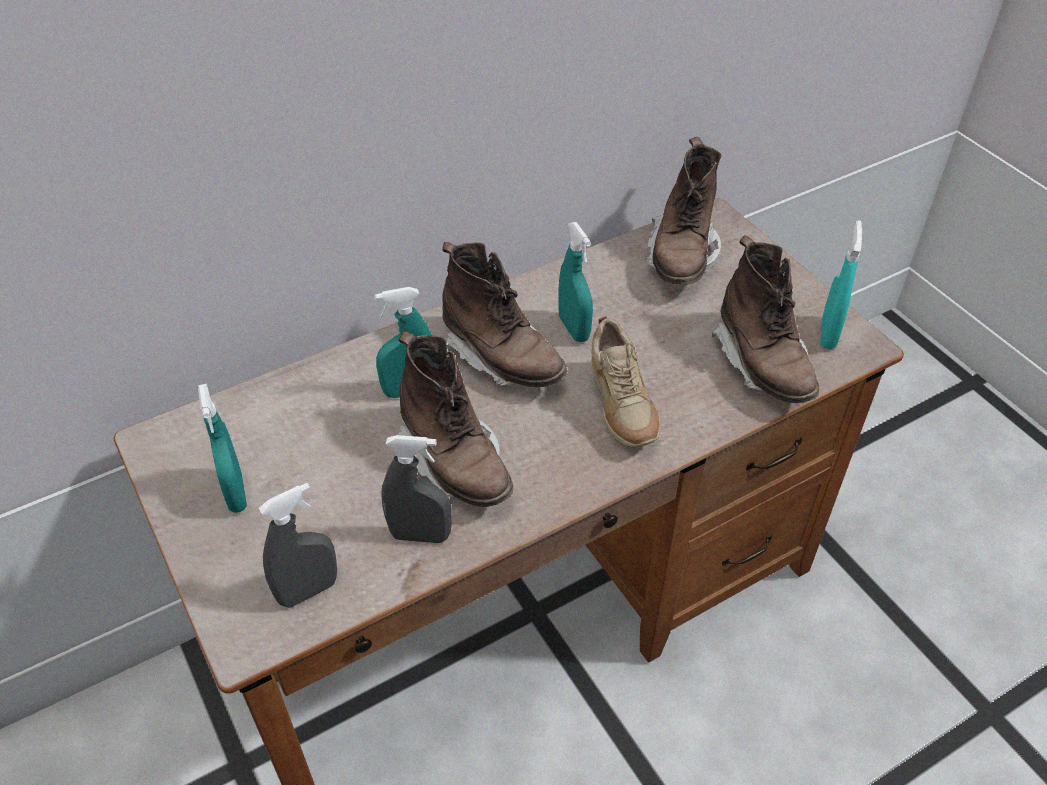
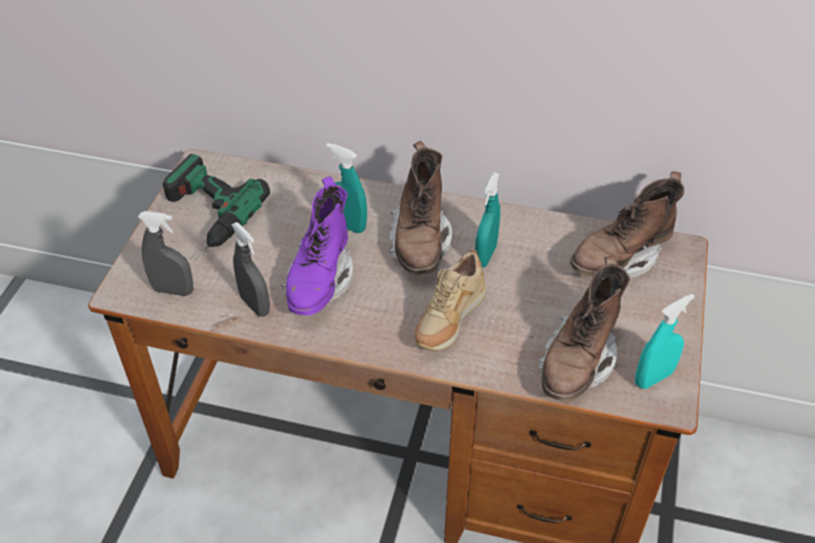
camera: 45 degrees right, 0 degrees up
(236, 493) = (201, 218): turquoise spray bottle -> power drill
(454, 462) = (320, 281): brown boot -> purple boot

